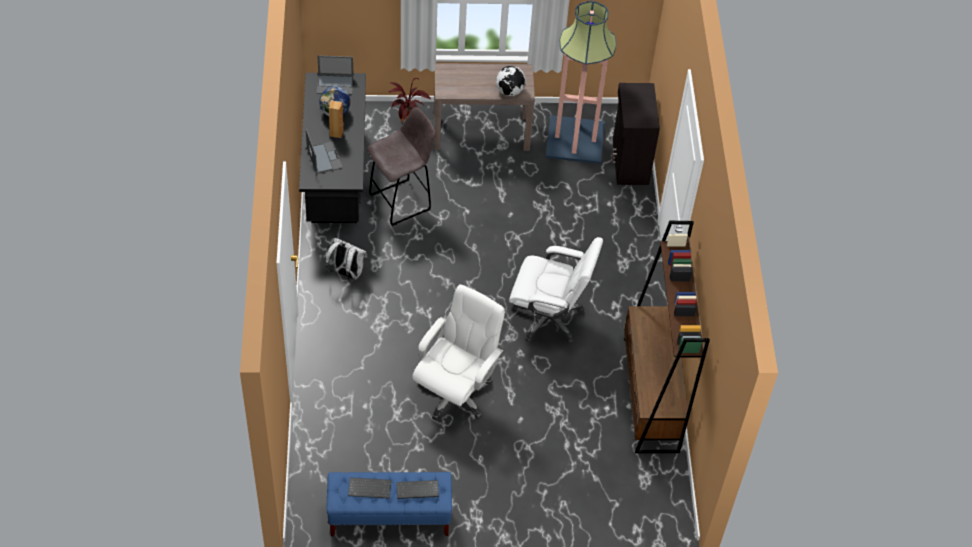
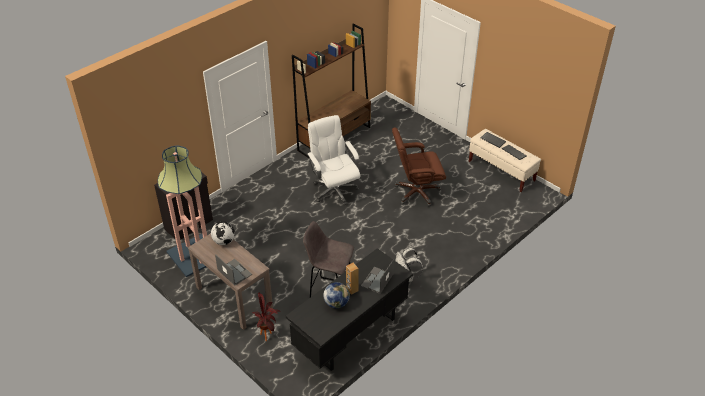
camera: 130 degrees left, 10 degrees down
(335, 84) = (313, 322): laptop -> laptop (234, 272)
(389, 517) = (501, 171): blue bench -> beige bench
(456, 392) = (416, 192): white office chair -> brown office chair

